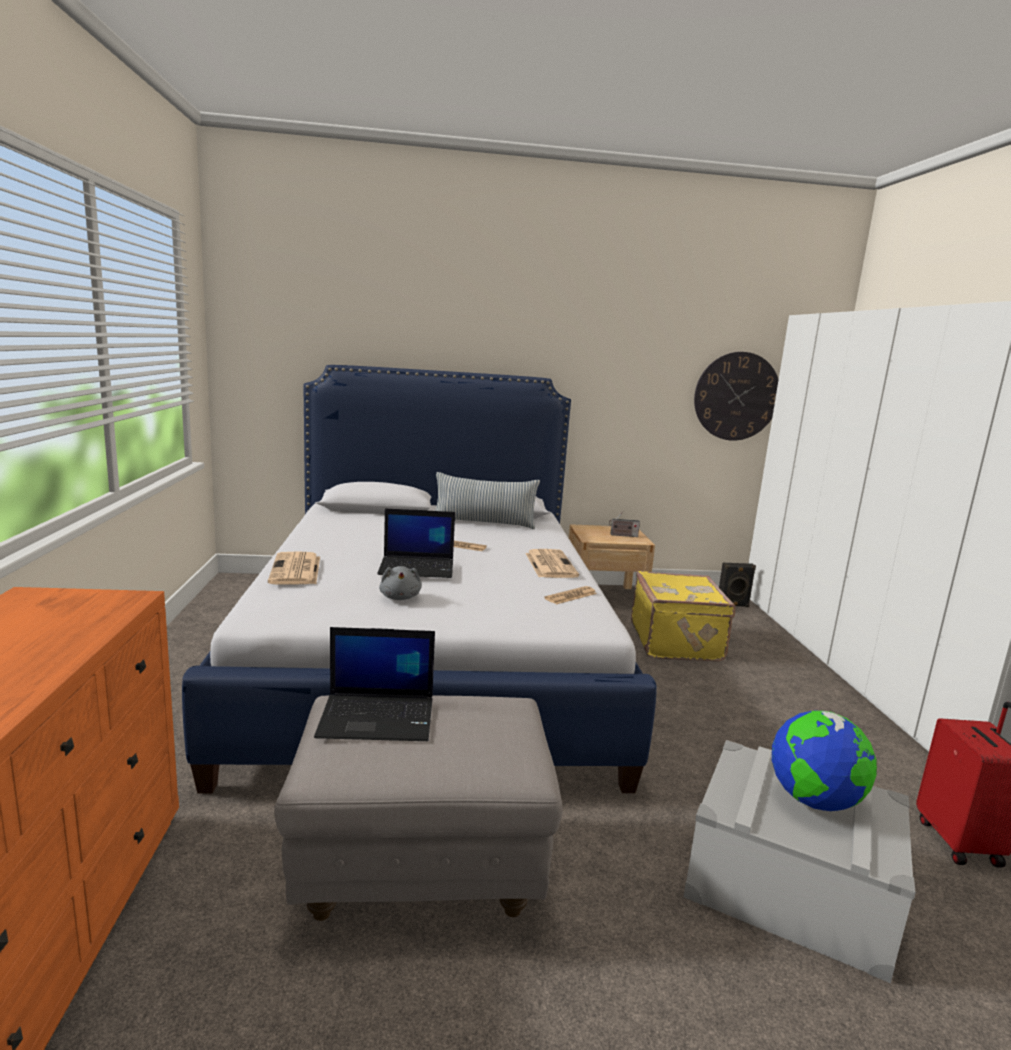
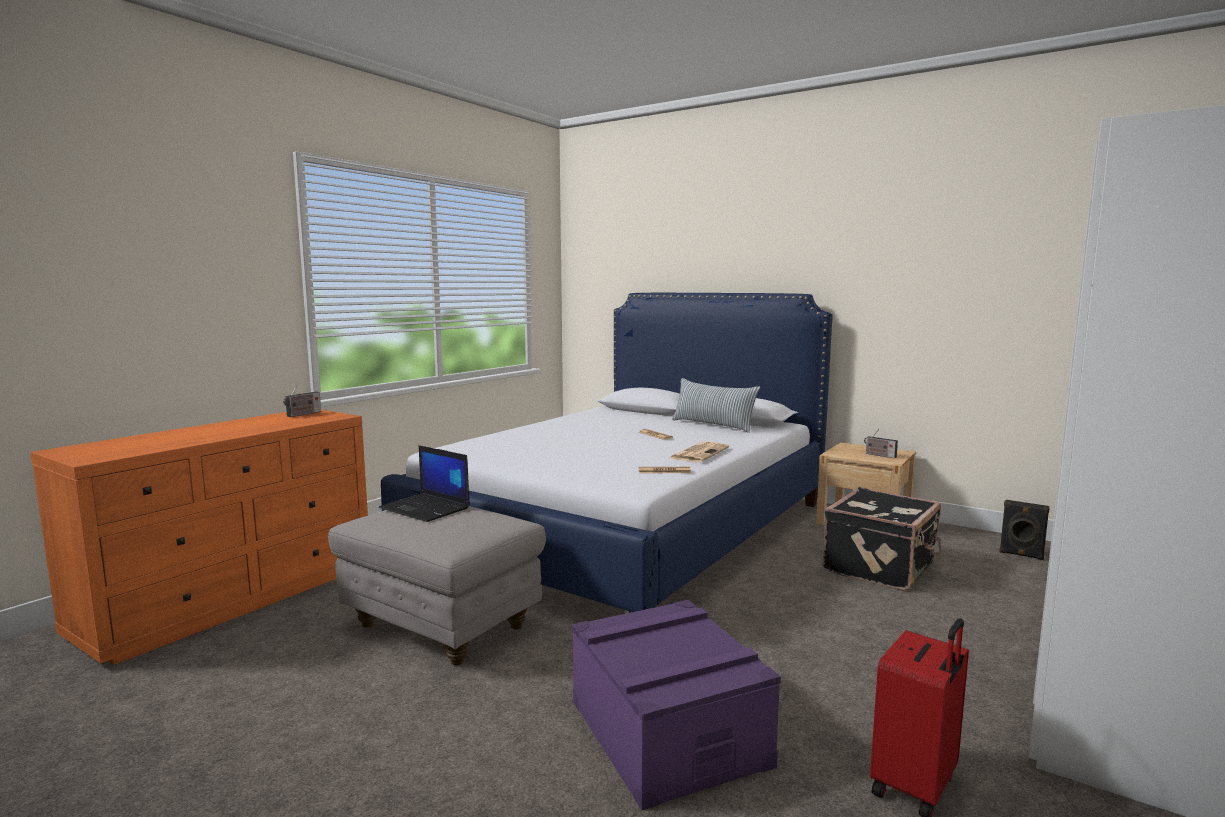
camera: 40 degrees right, 5 degrees down
(41, 606) = (303, 414): none -> radio
(296, 570) = (505, 433): newspaper -> none
(400, 597) = (538, 454): grey plush toy -> none
(418, 568) = (586, 441): laptop -> none
(677, 642) = (881, 567): yellow suitcase -> black suitcase
(736, 396) = (1041, 303): wall clock -> none
(789, 886) = (667, 732): grey storage box -> purple storage box
(814, 801) = (679, 649): globe -> none

